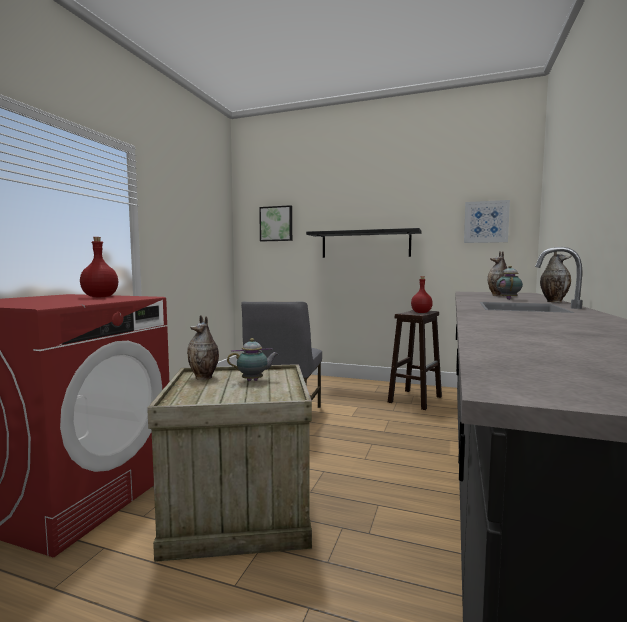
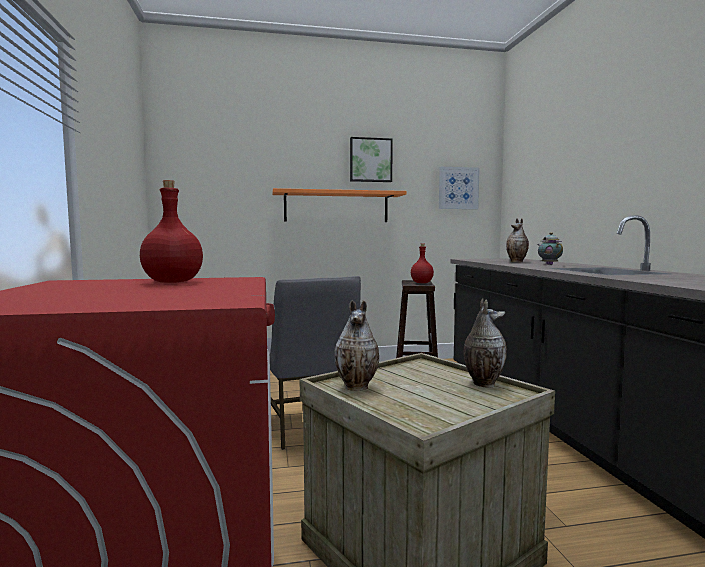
camera: 30 degrees left, 0 degrees up
(254, 381) = (424, 380): teapot -> none
(276, 224) = (218, 176): picture -> picture (370, 160)
(365, 244) = (336, 207): black shelf -> orange shelf
(553, 301) = (591, 265): vase -> vase (482, 383)

